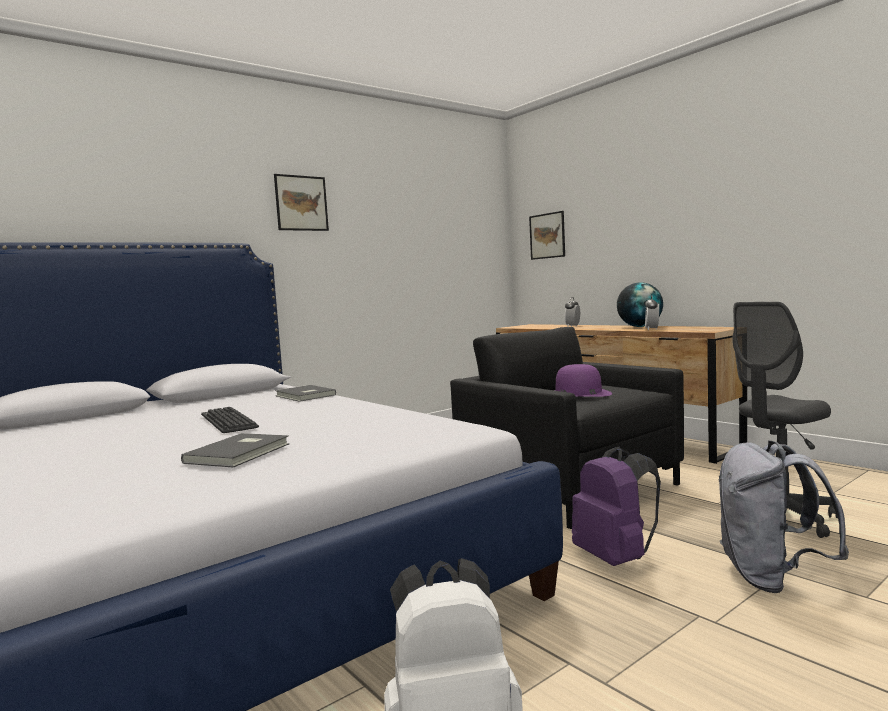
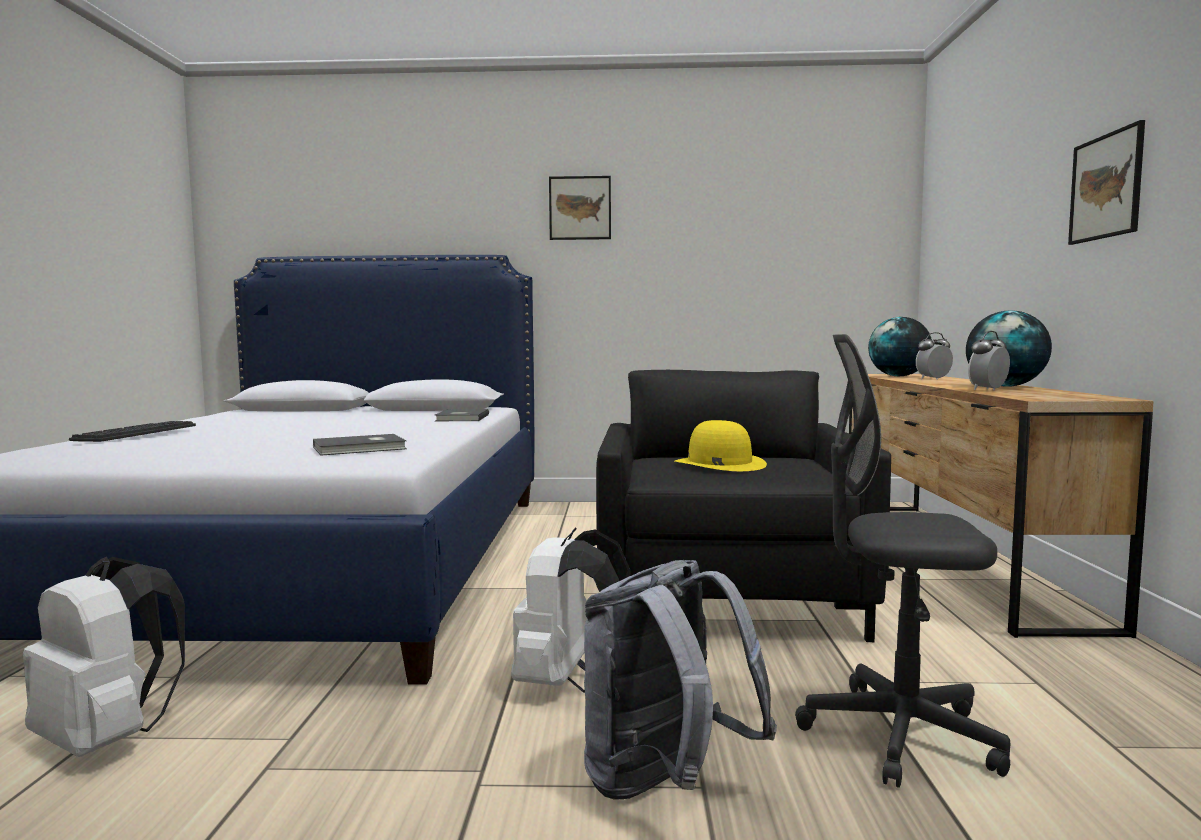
camera: 40 degrees right, 0 degrees up
(228, 421) = (326, 425): keyboard -> keyboard (137, 433)
(240, 453) = (213, 444): grey book -> grey book (361, 448)
(538, 326) = (899, 376): none -> globe
(547, 236) = (950, 237): picture -> picture (1106, 186)
(578, 394) = (719, 463): purple hat -> yellow hat
(616, 558) = (567, 682): purple backpack -> white backpack

